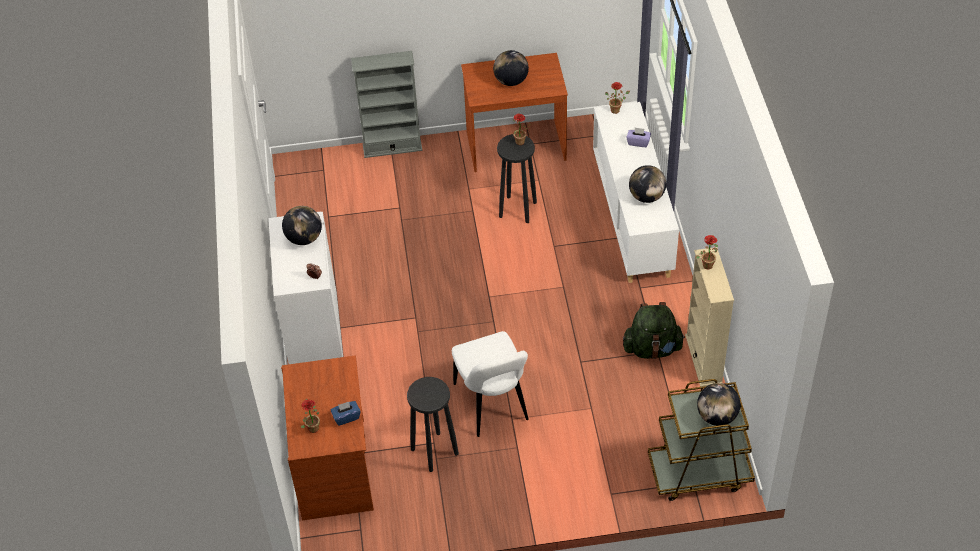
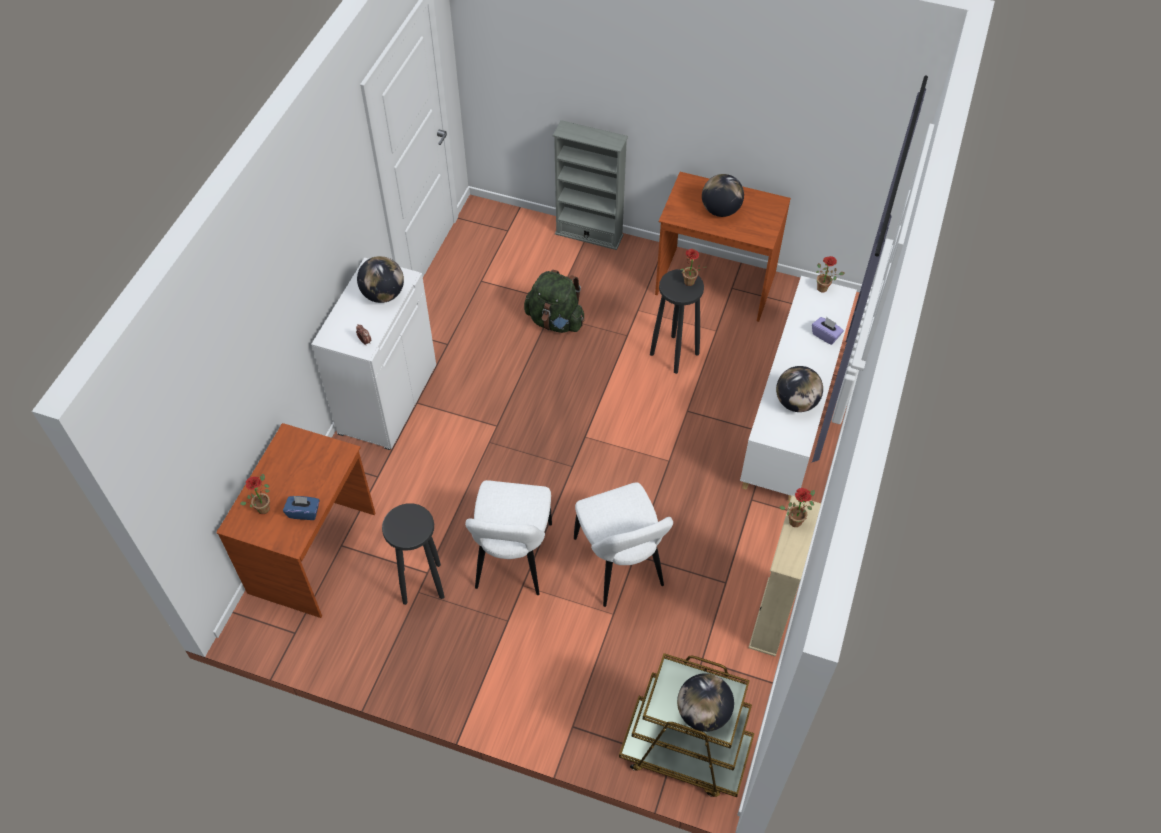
camera: 25 degrees right, 5 degrees up
(575, 374) = (620, 566): none -> white chair
(652, 348) = (722, 576): green backpack -> green backpack (555, 321)

